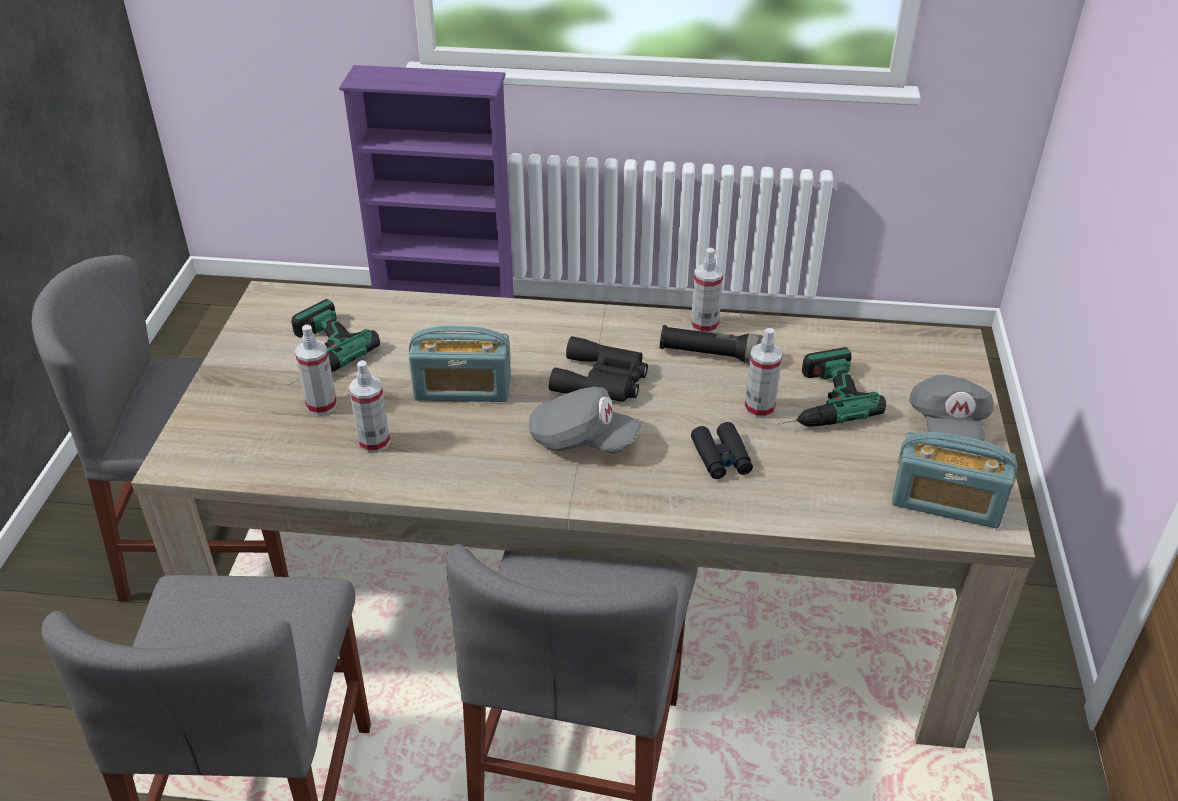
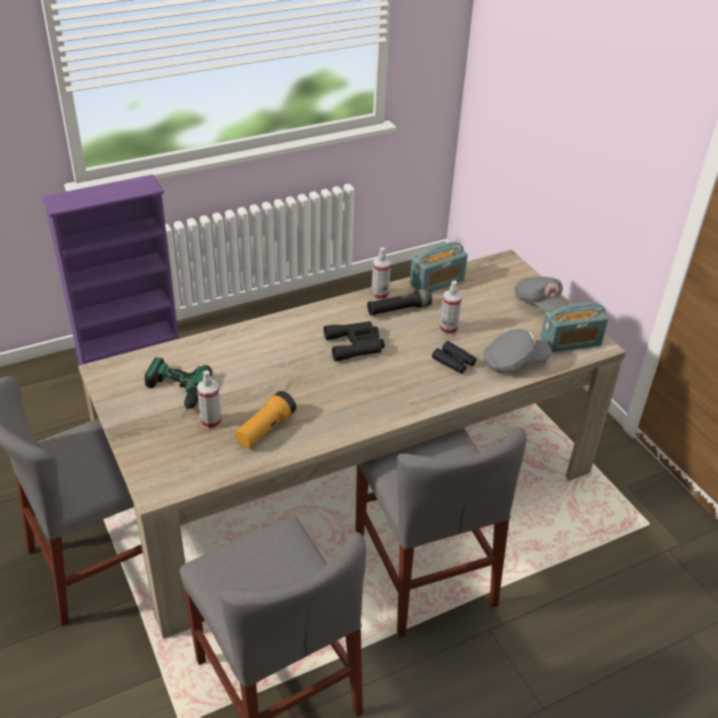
camera: 35 degrees left, 0 degrees up
(374, 442) = (265, 429): spray bottle -> flashlight
(463, 389) = (285, 380): radio -> radio (437, 282)
(582, 440) = (377, 381): grey cap -> grey cap (514, 363)
(814, 400) = (470, 314): power drill -> none

